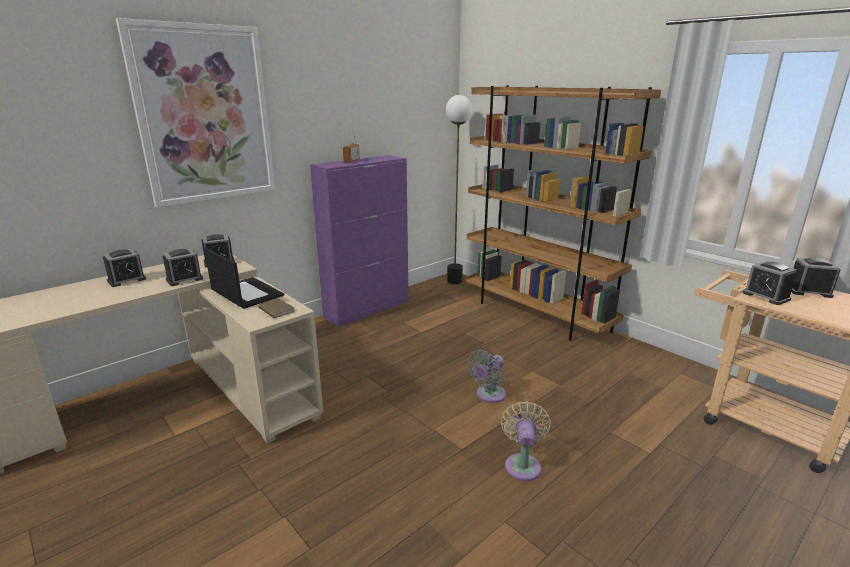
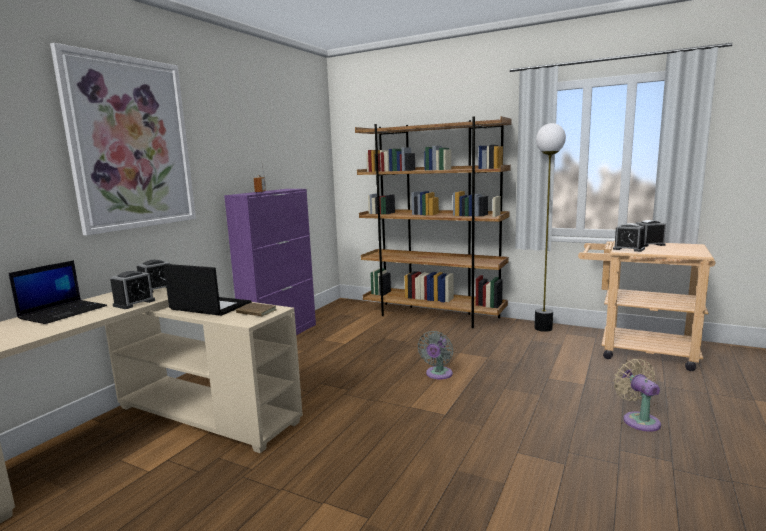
camera: 20 degrees left, 10 degrees down
(127, 280) = (64, 312): alarm clock -> laptop
(454, 281) = (346, 304): floor lamp -> floor lamp (543, 328)
(522, 464) = (501, 412): beige fan -> beige fan (638, 420)

